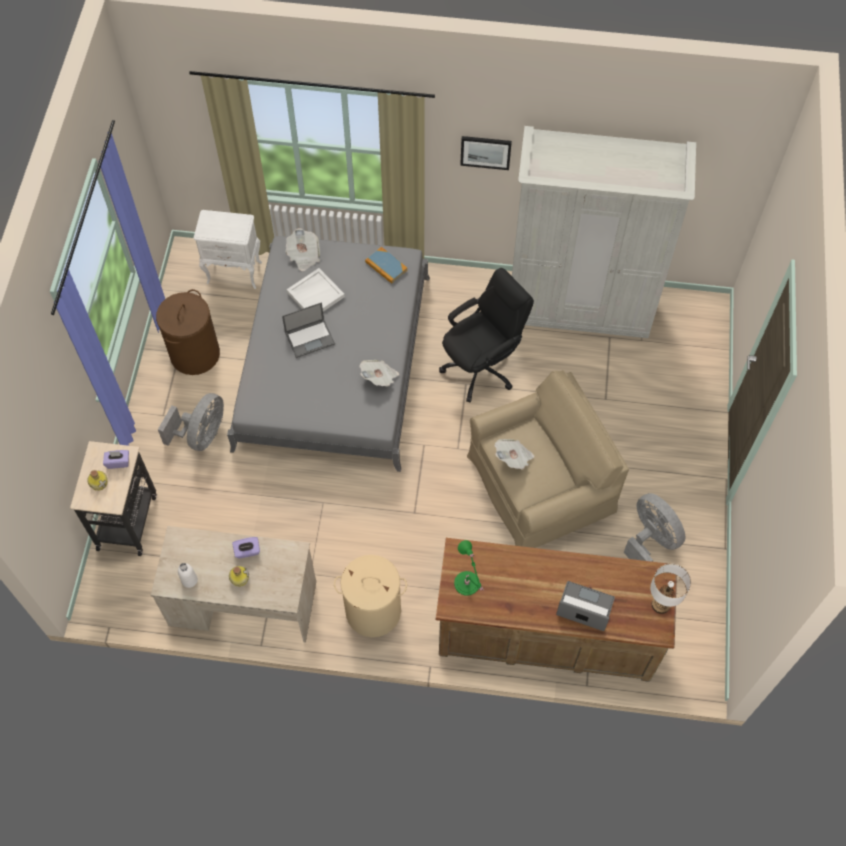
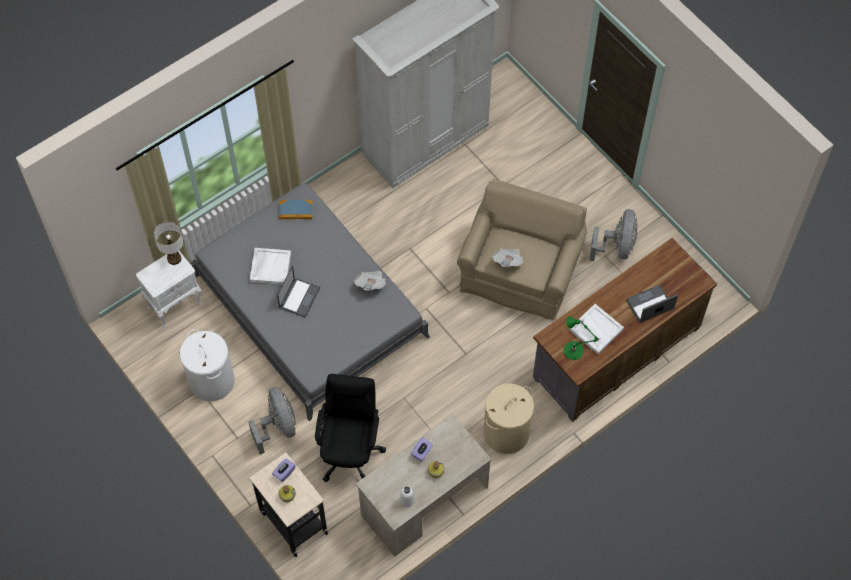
camera: 45 degrees left, 0 degrees up
(194, 354) = (211, 381): brown laundry basket -> white laundry basket
(303, 255) = (232, 249): newspaper -> none
(481, 368) = (408, 230): black office chair -> black office chair (350, 452)
(485, 152) = (326, 76): picture -> none
(508, 583) = (595, 330): none -> white tray
(650, 540) = (616, 247): grey fan -> grey fan turned 90 degrees clockwise
(660, 604) = (686, 267): table lamp -> table lamp (174, 258)

